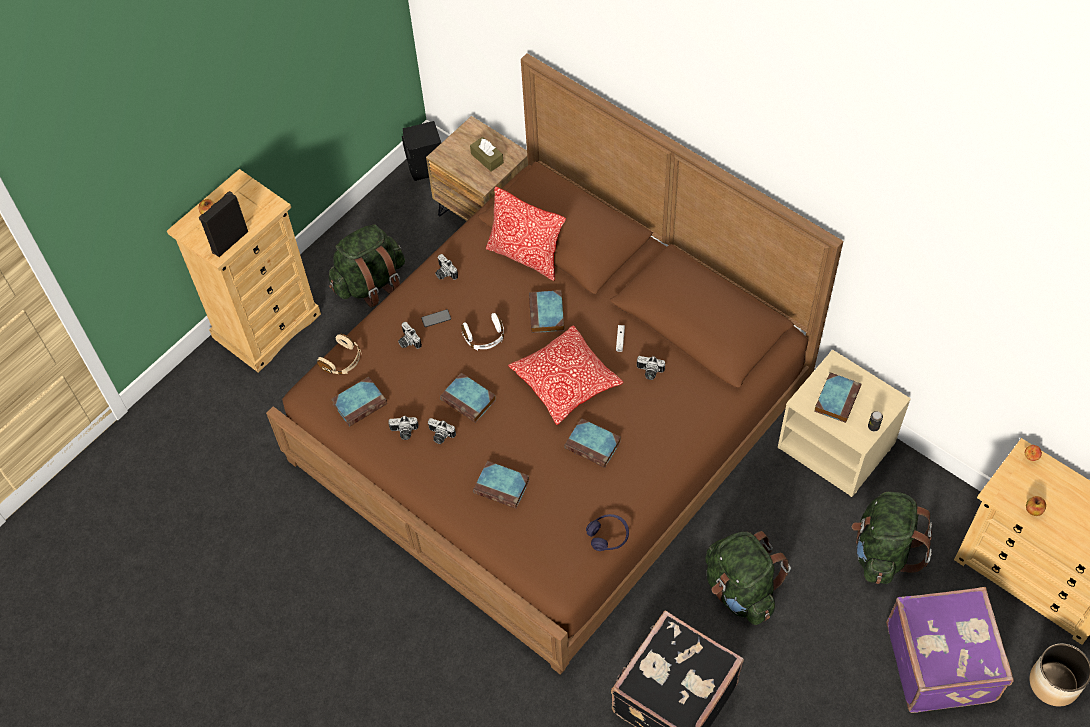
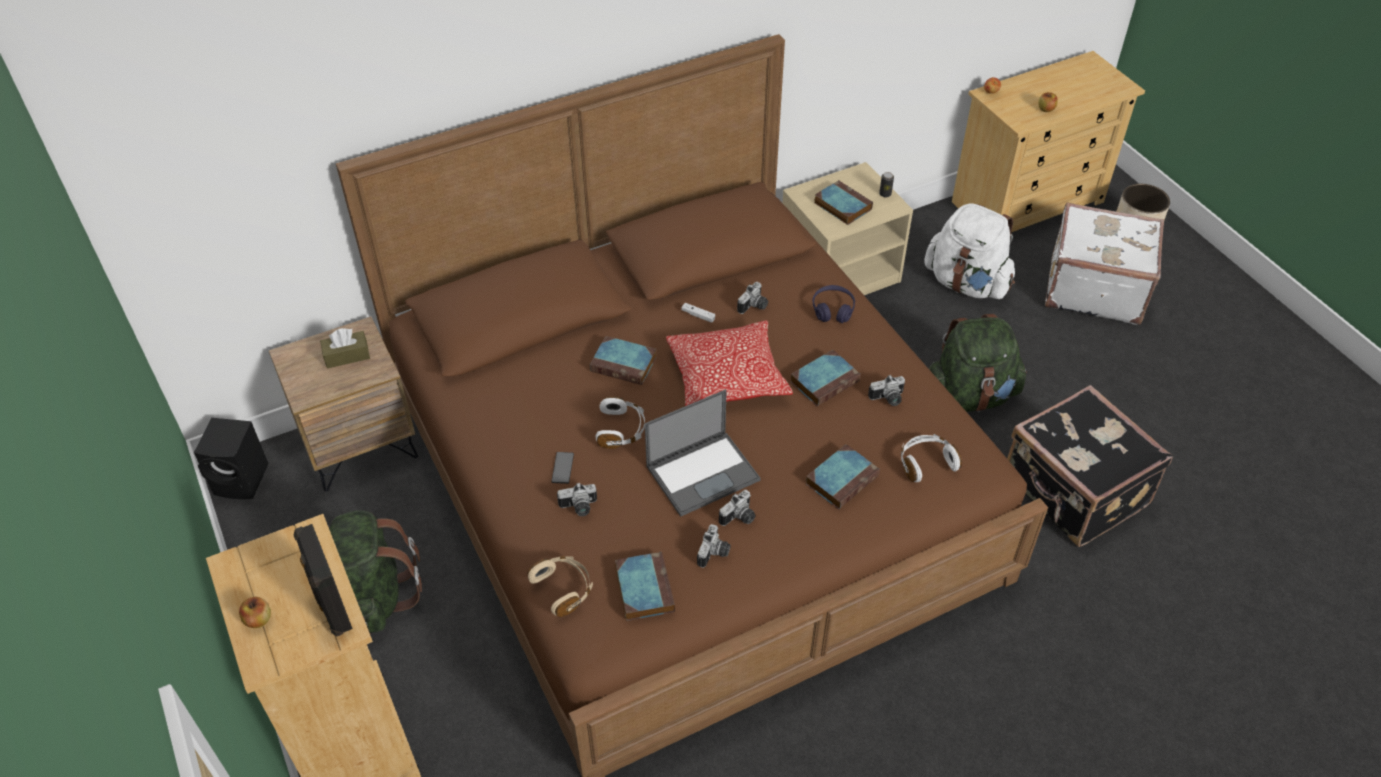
camera: 70 degrees left, 10 degrees down
(444, 273) = (499, 440): camera -> camera (888, 399)
(469, 400) = (703, 472): book -> laptop
(526, 256) = (529, 357): pillow -> none
(544, 537) = (926, 463): none -> white headphones
(608, 536) = (947, 407): purple headphones -> purple headphones (832, 310)
(883, 551) = (967, 283): green backpack -> white backpack
(942, 662) = (1094, 287): purple suitcase -> white suitcase

